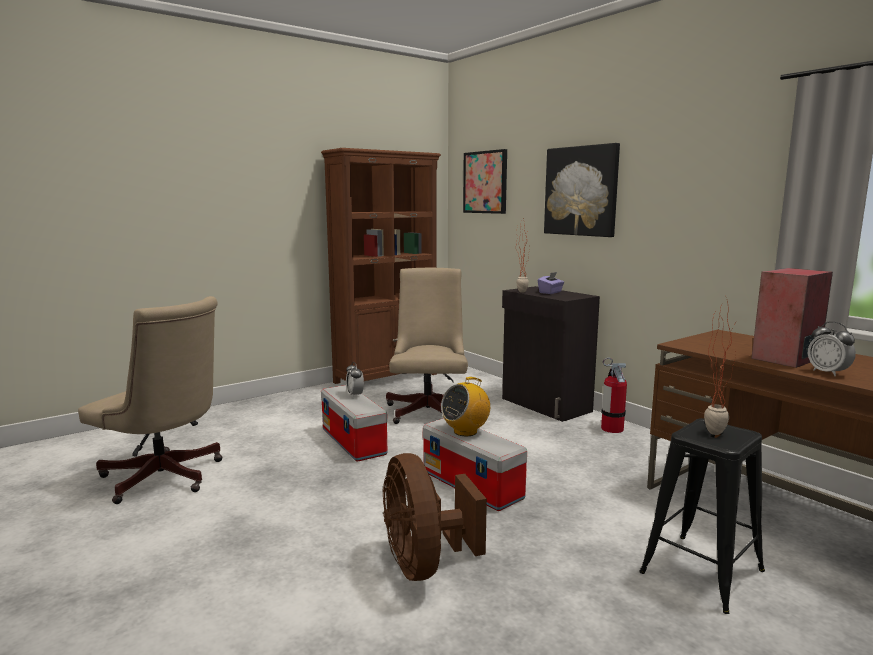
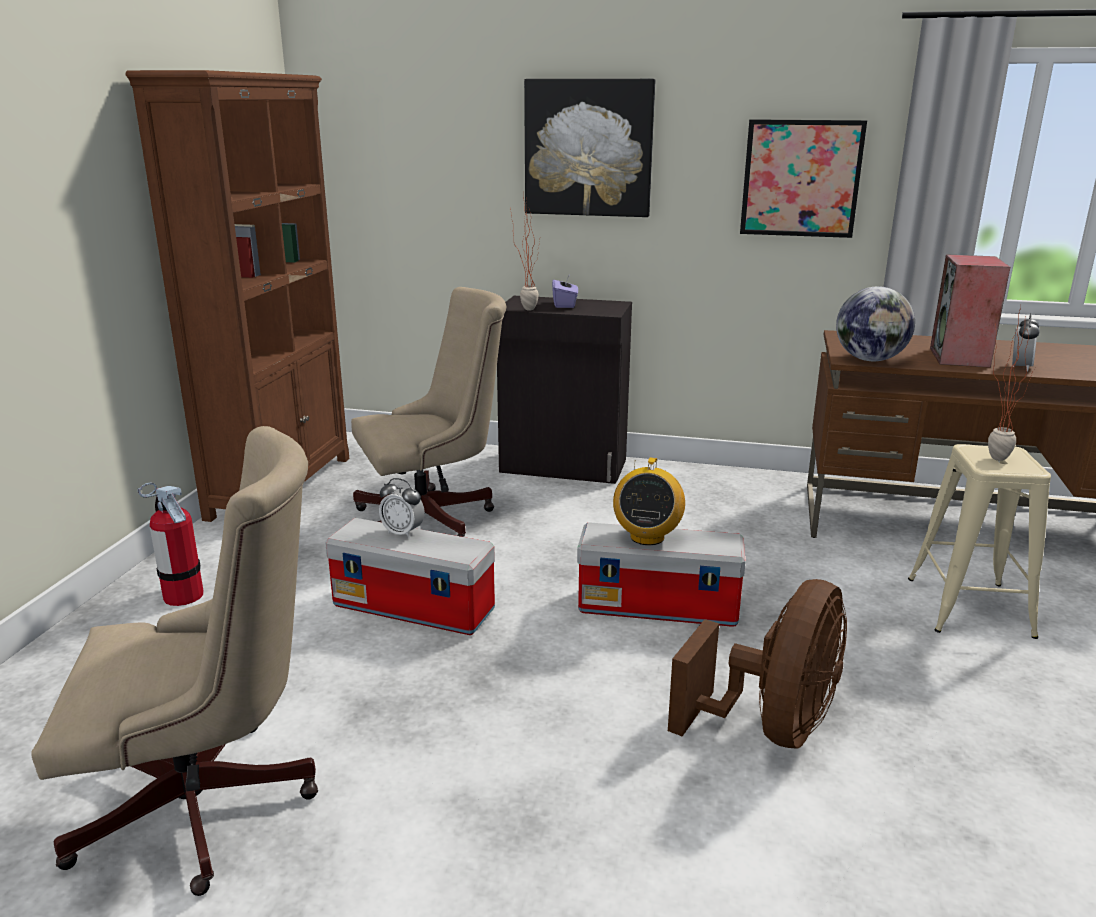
camera: 40 degrees left, 10 degrees up
(425, 564) = (771, 727): brown fan -> brown fan turned 90 degrees counterclockwise
(429, 409) = (433, 519): beige office chair -> beige office chair turned 105 degrees clockwise
(485, 182) = (387, 127): picture -> picture (801, 178)
(612, 428) = (676, 476): fire extinguisher -> fire extinguisher (183, 595)
(696, 347) = (870, 360): none -> globe
(702, 571) = (969, 607): black stool -> beige stool
(828, 372) = (1020, 367): alarm clock -> alarm clock turned 90 degrees counterclockwise

